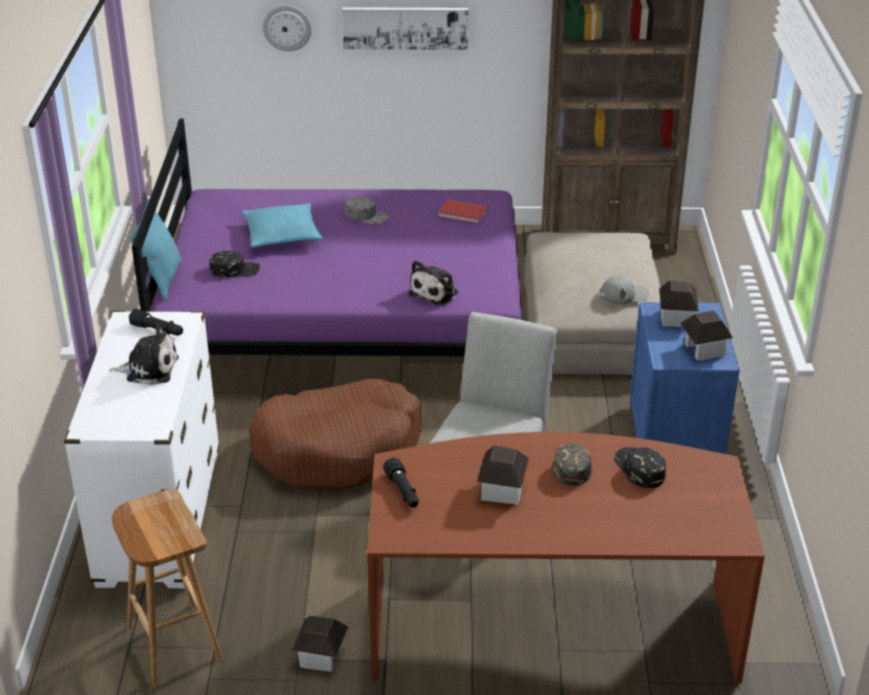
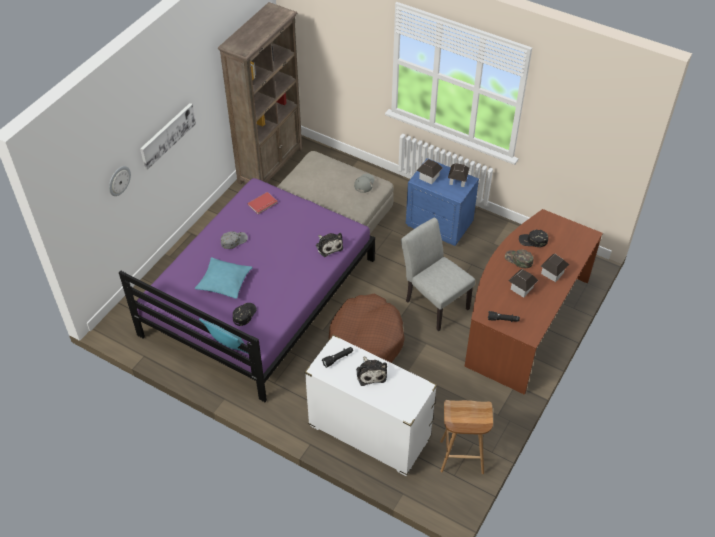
camera: 60 degrees left, 15 degrees up
(149, 369) = (371, 373): plush toy -> plush toy turned 135 degrees clockwise
(320, 656) = (500, 406): toy house -> toy house (552, 273)

